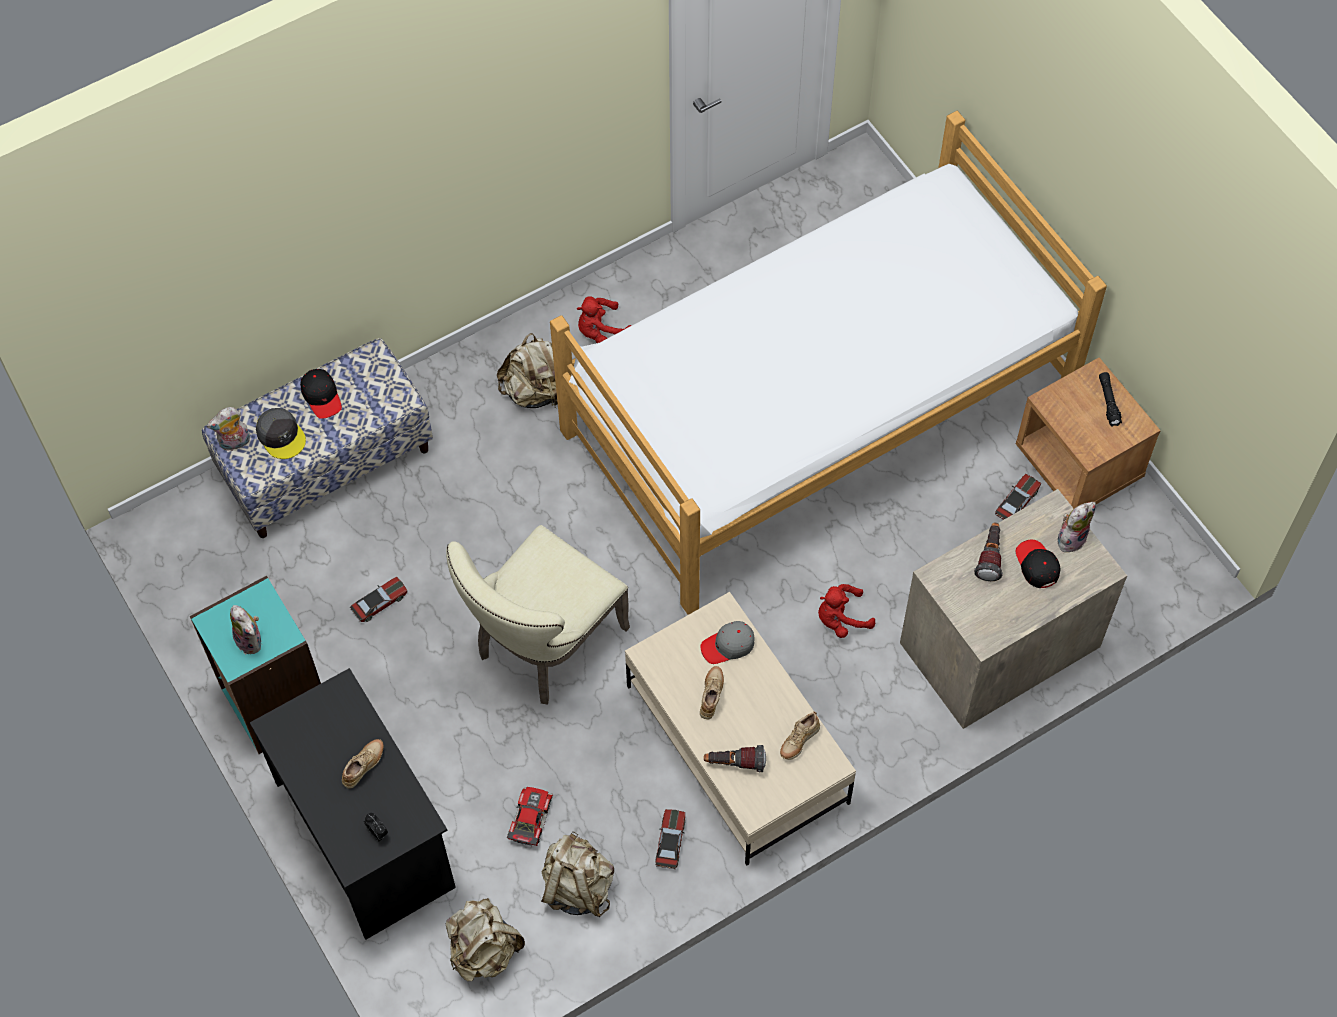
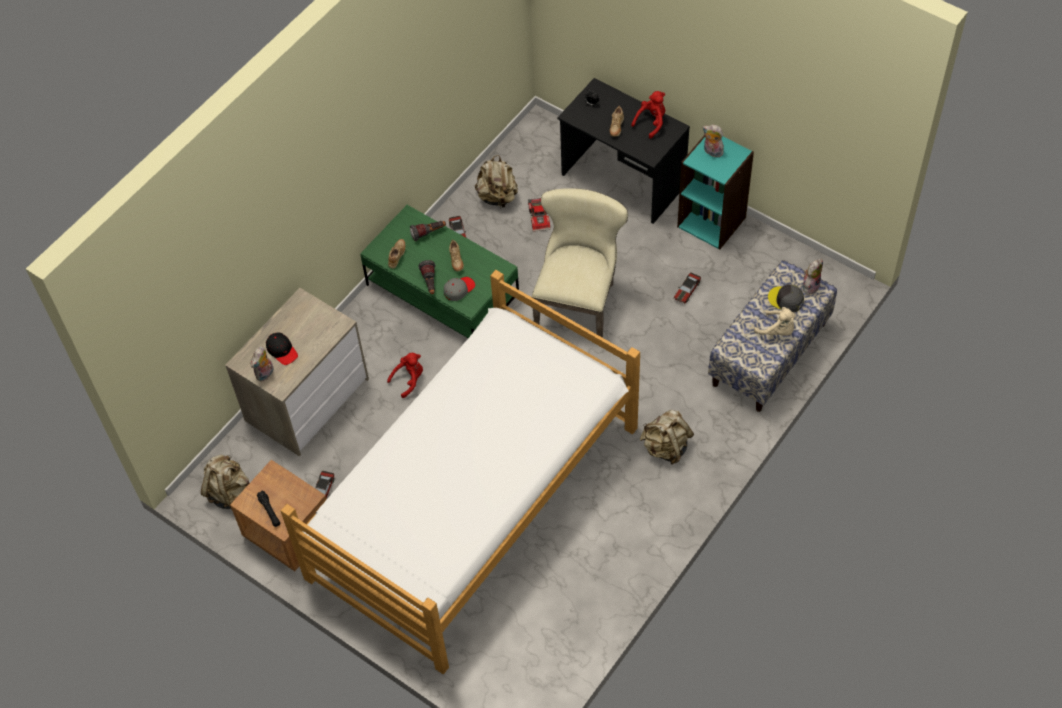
camera: 160 degrees right, 5 degrees down
(322, 396) = (777, 331): black cap -> beige plush toy
(484, 949) = (531, 155): beige backpack -> beige backpack (229, 493)
(600, 331) = (646, 504): red plush toy -> red plush toy (651, 122)
(737, 744) = (442, 292): beige coffee table -> green coffee table
(990, 557) = (312, 346): flashlight -> flashlight (430, 283)

